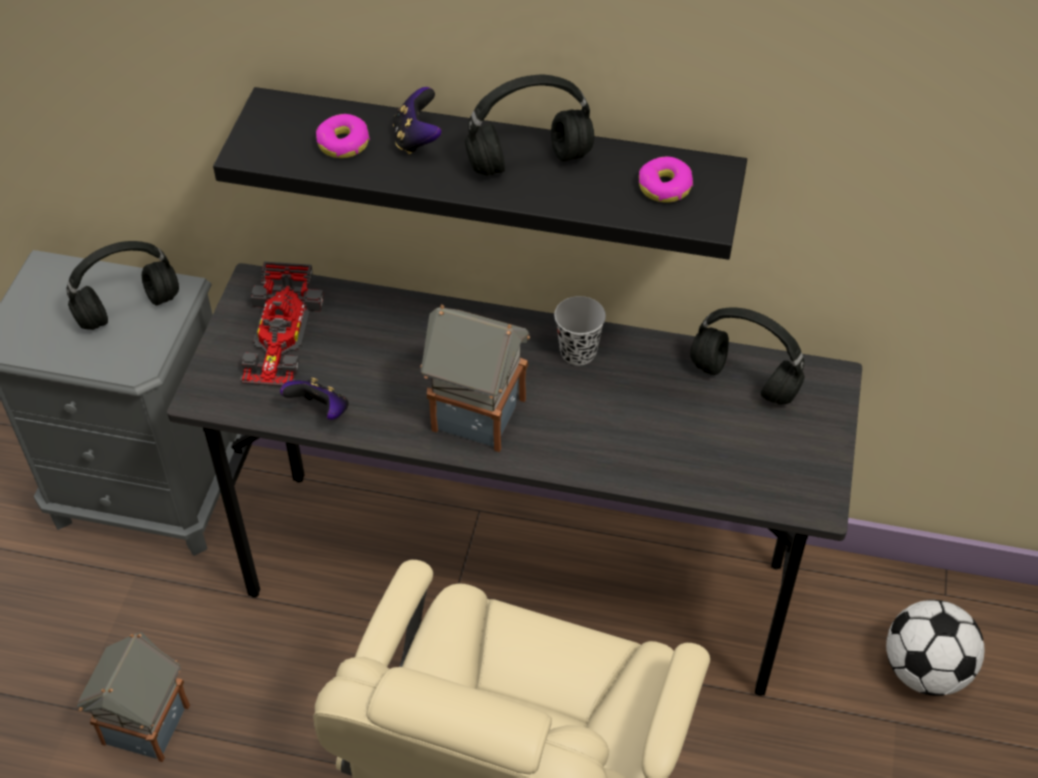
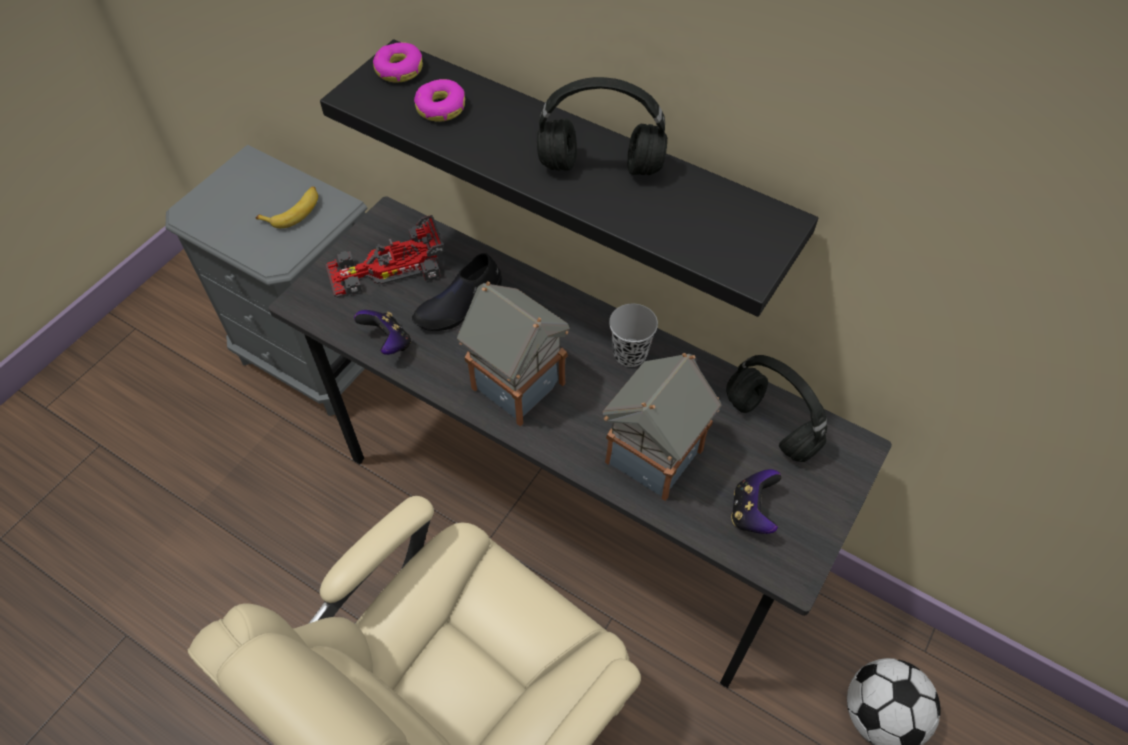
camera: 20 degrees right, 5 degrees up
(130, 309) = (294, 211): black headphones -> banana
(146, 727) = (237, 541): toy house -> toy house (653, 459)
(280, 336) = (387, 267): toy car -> toy car turned 45 degrees clockwise
(377, 352) = (459, 304): none -> black shoe
(417, 139) = (508, 120): game controller -> game controller (752, 512)
(664, 187) = (720, 225): donut -> donut (399, 70)

